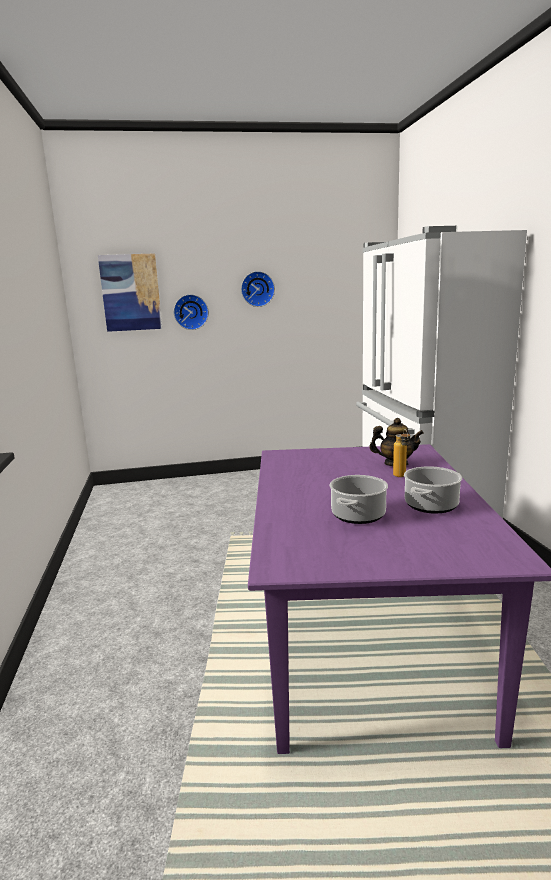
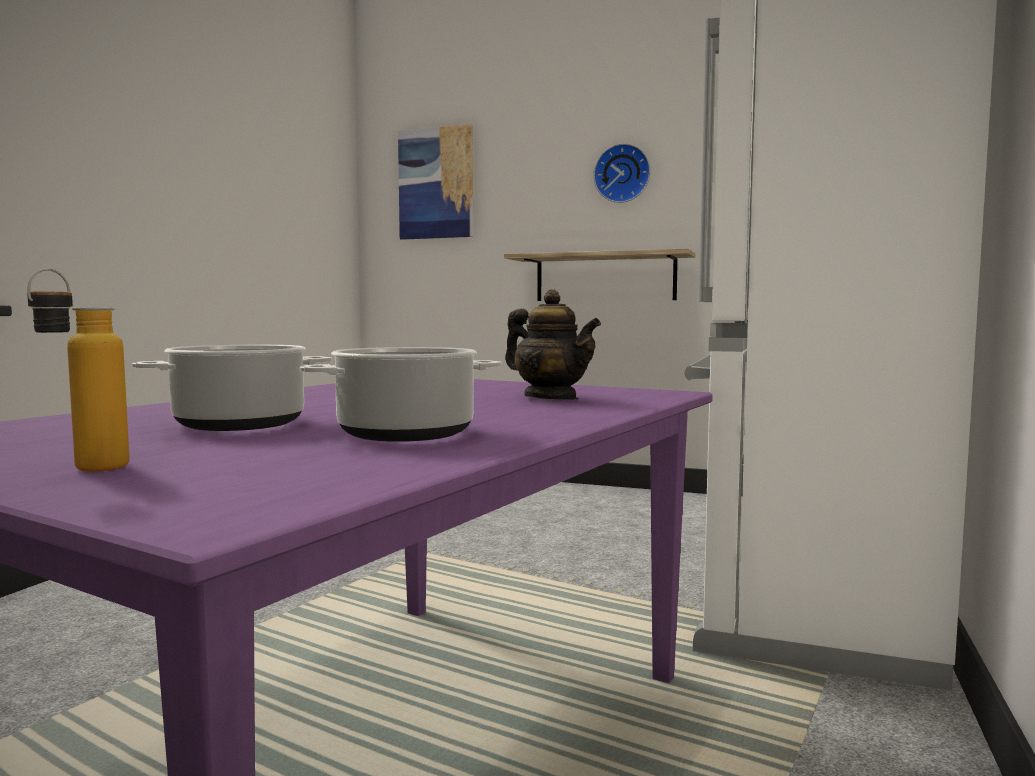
camera: 30 degrees right, 10 degrees down
(191, 312) = (516, 212): wall clock -> none
(251, 351) = (605, 278): none -> shelf
(401, 477) = (499, 407): bottle -> bottle (84, 471)

